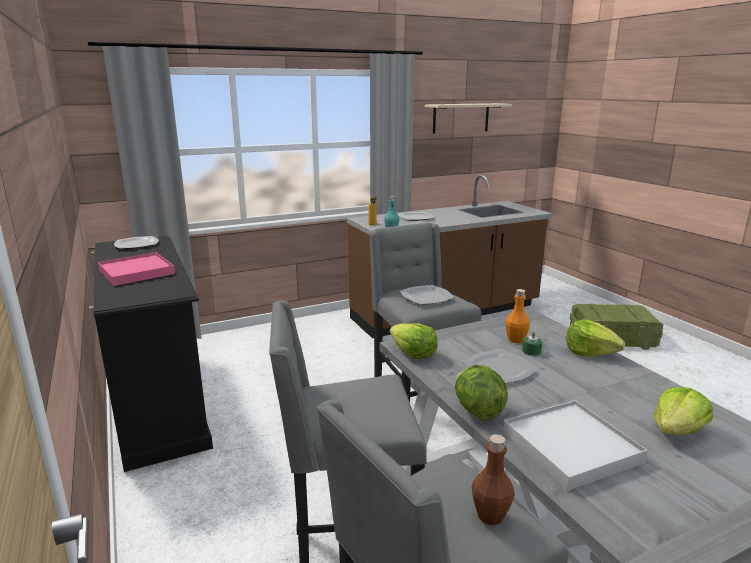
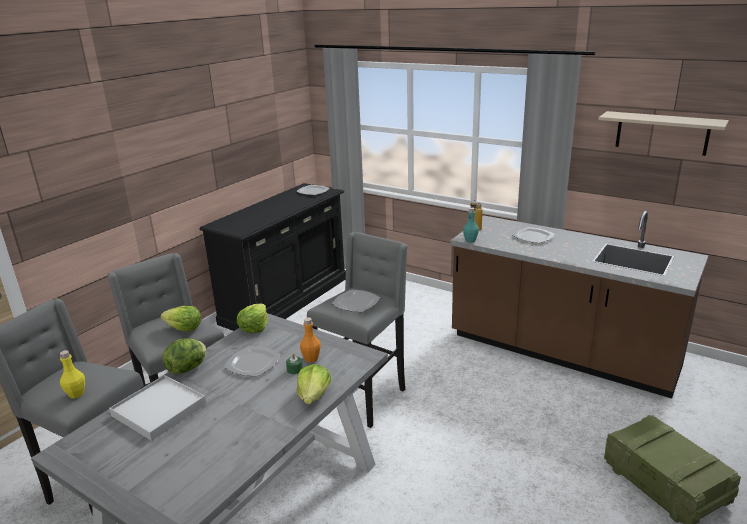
camera: 60 degrees right, 5 degrees up
(137, 272) = (264, 211): pink tray -> none
(490, 515) = (76, 394): brown bottle -> yellow bottle
(677, 430) = (202, 451): lettuce -> lettuce (184, 328)

